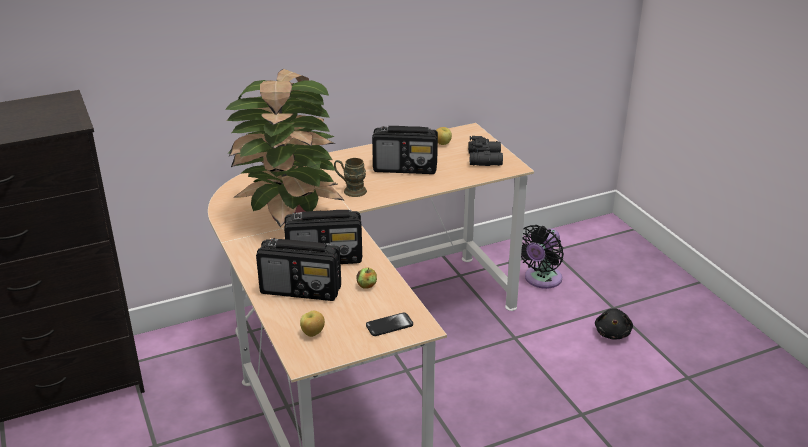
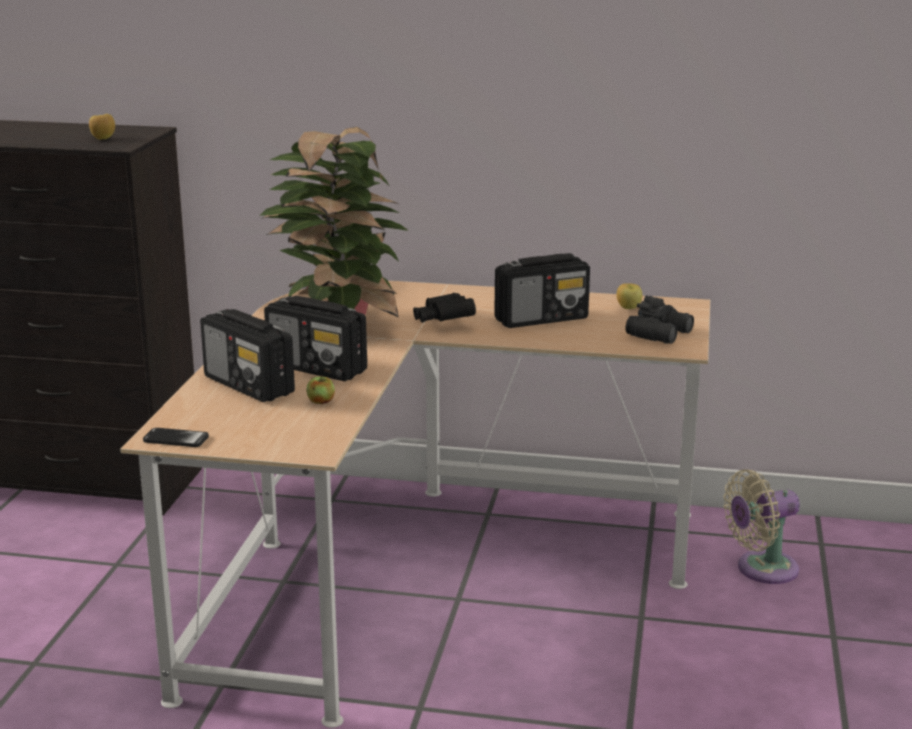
camera: 35 degrees right, 10 degrees down
(312, 333) = (200, 421): apple -> apple (103, 139)
(350, 190) = (443, 322): brown mug -> black binoculars
(389, 325) = (286, 439): phone -> phone (176, 439)
(405, 168) = (542, 319): radio -> radio turned 60 degrees counterclockwise
(541, 279) = (761, 569): black fan -> beige fan
(612, 333) = (793, 663): black plush toy -> none

